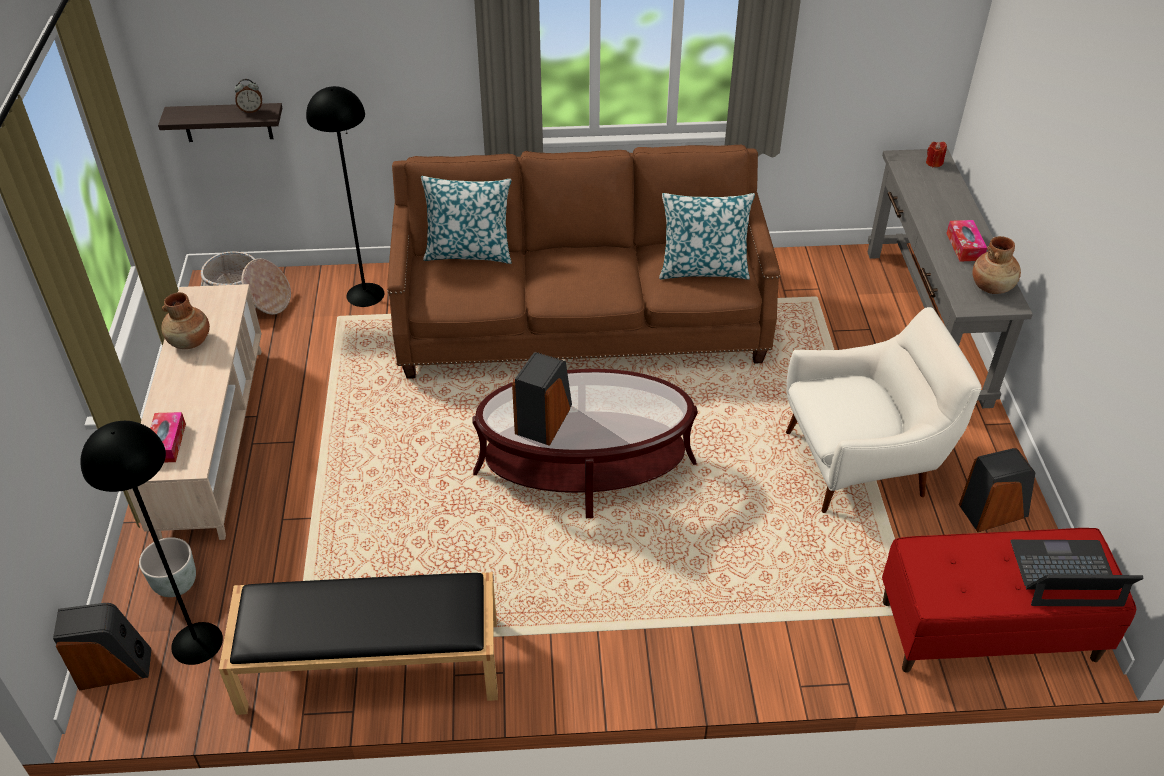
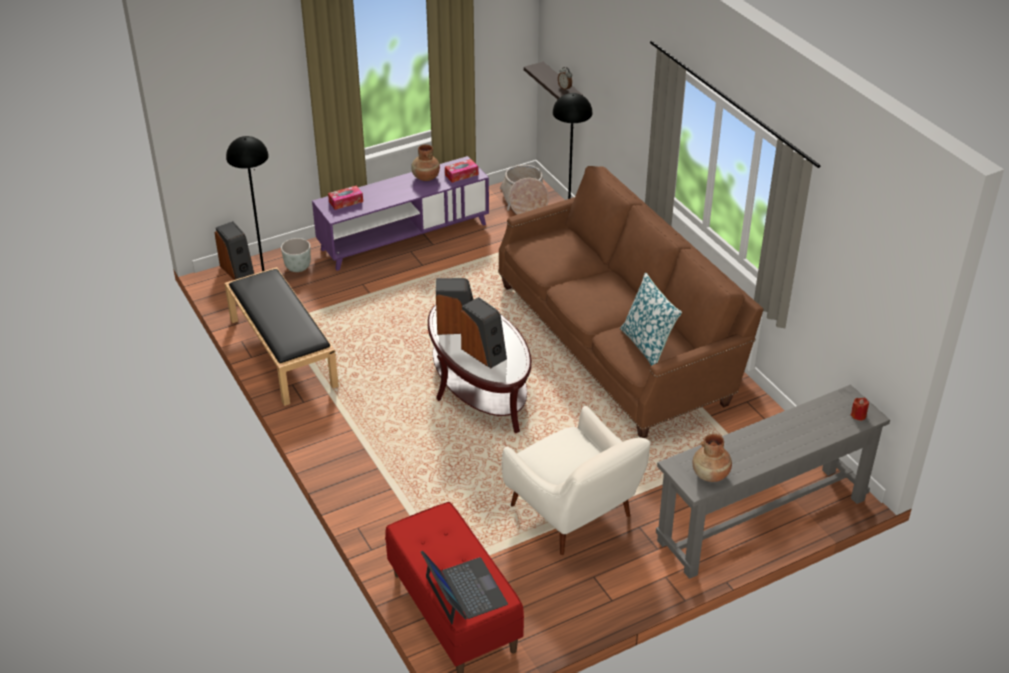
camera: 65 degrees right, 5 degrees down
(212, 440) = (404, 237): beige tv stand -> purple tv stand
(469, 252) = (583, 243): pillow -> none
(964, 246) = (751, 452): tissue box -> tissue box (461, 175)
(993, 512) = (571, 596): speaker -> speaker (484, 353)

